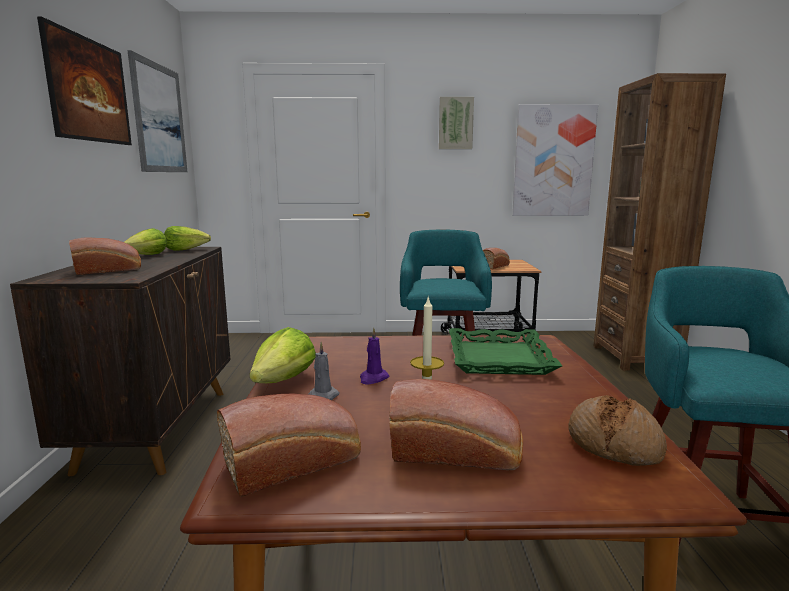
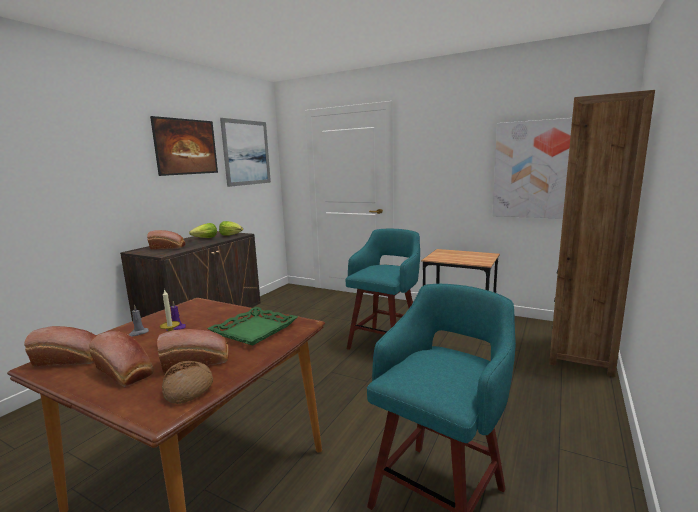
camera: 30 degrees right, 0 degrees up
(284, 381) = (143, 321): lettuce -> none
(455, 123) = (445, 141): picture -> none
(495, 266) = (461, 258): bread -> bread (198, 361)

